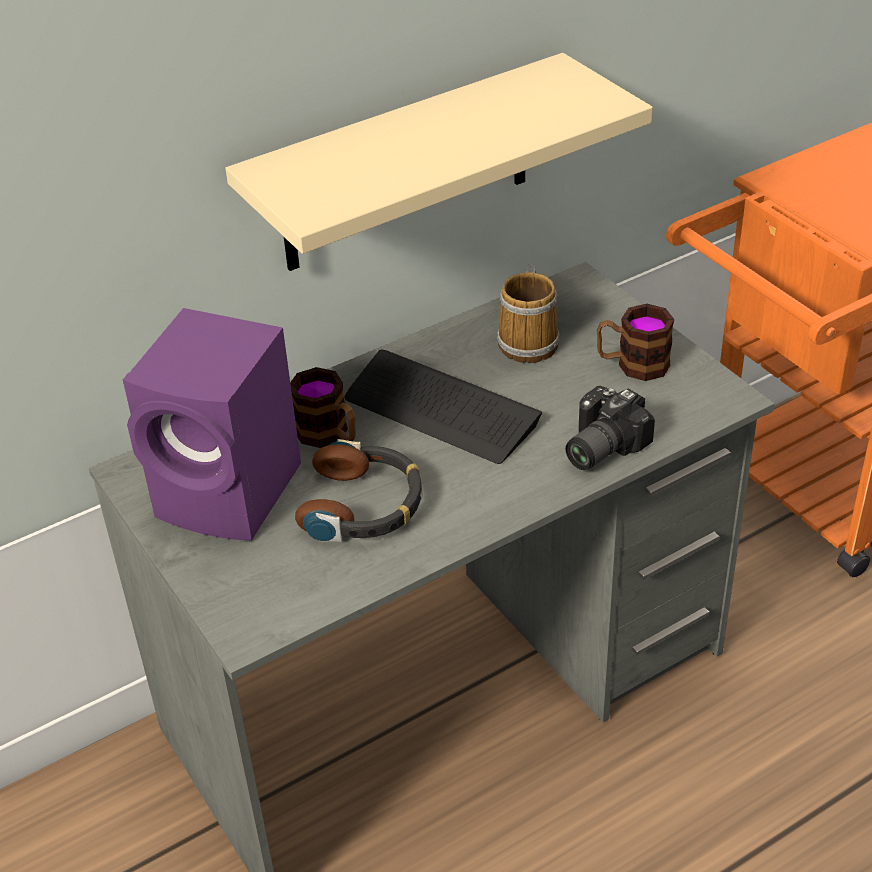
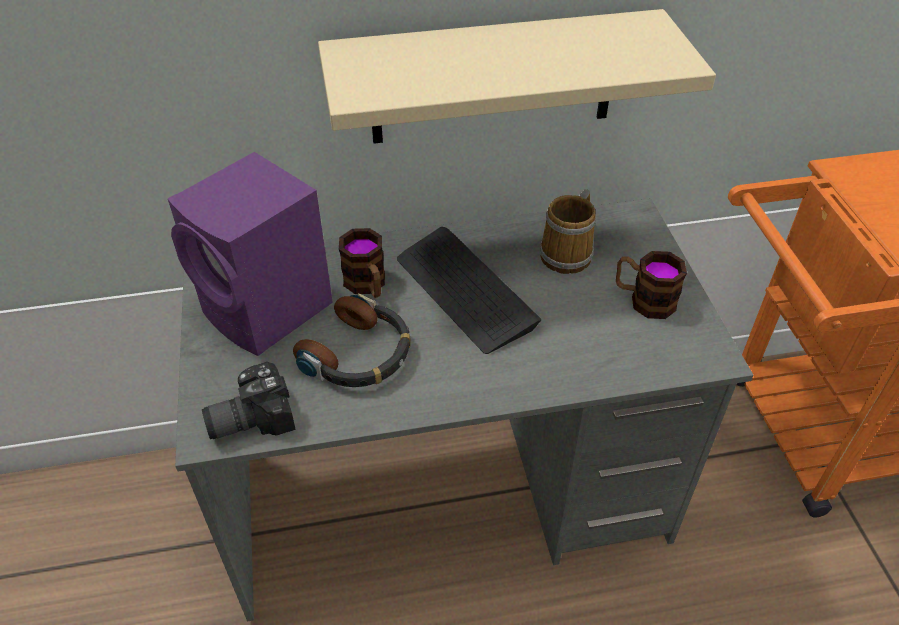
camera: 20 degrees right, 5 degrees up
(598, 446) = (575, 365): camera -> camera (249, 417)

